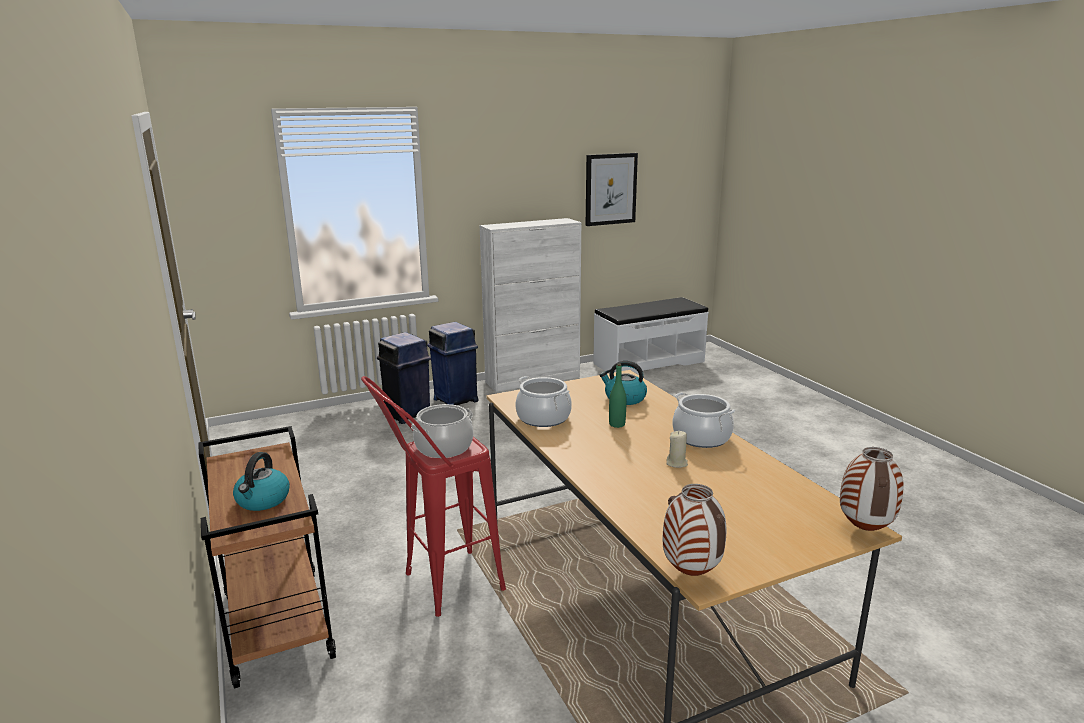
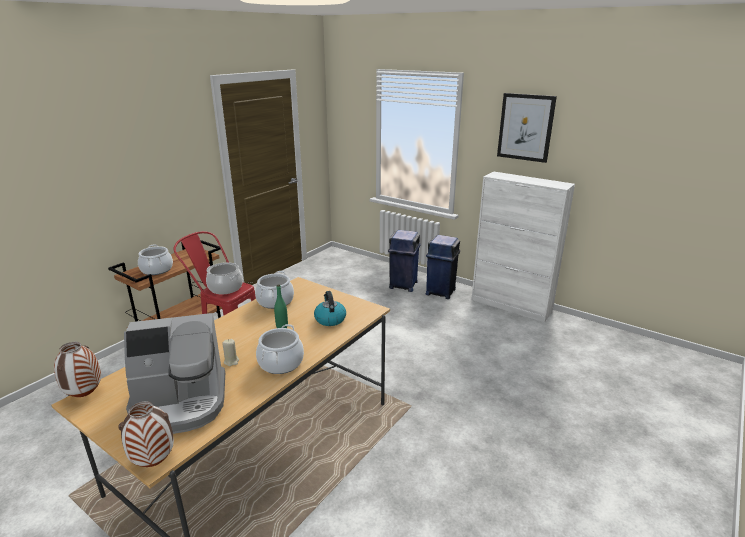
camera: 60 degrees right, 5 degrees up
(263, 500) = (157, 269): kettle -> cooking pot
(610, 189) = (633, 166): picture -> picture (525, 127)
(648, 362) = (626, 344): white bench -> none
(752, 504) = (180, 403): none -> coffee machine

